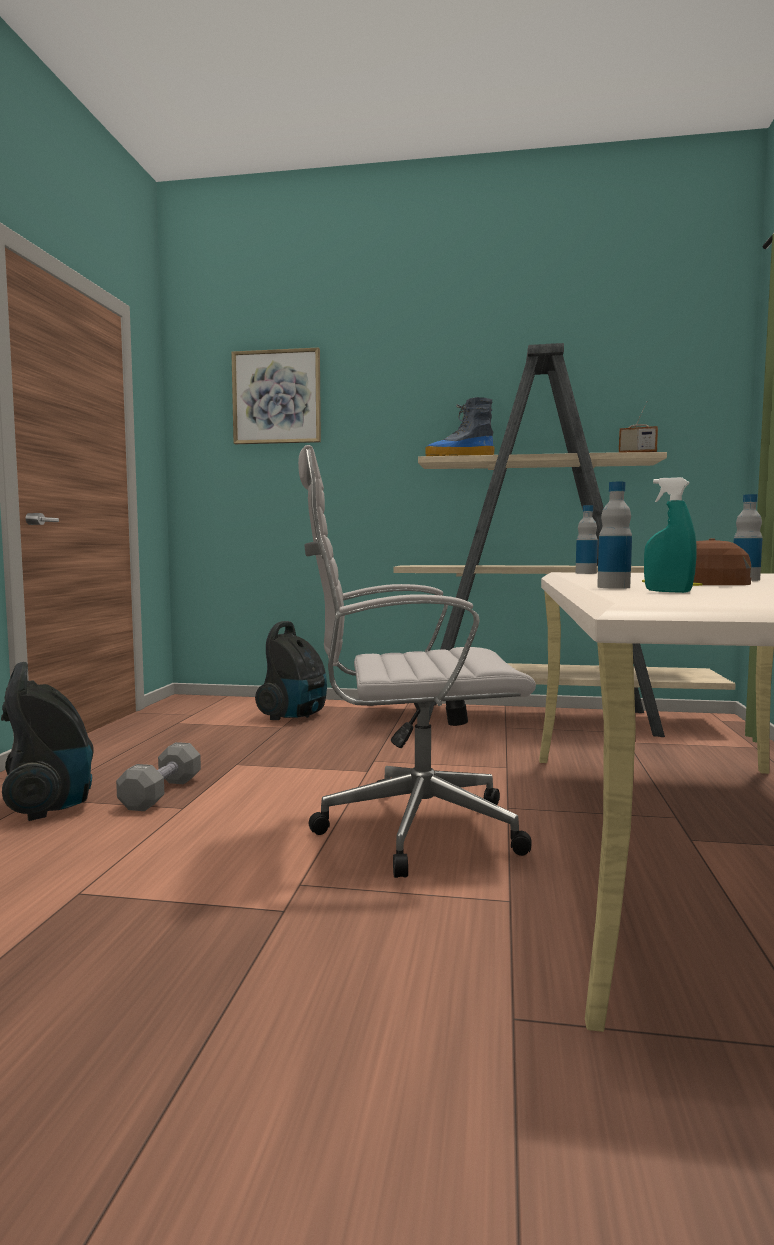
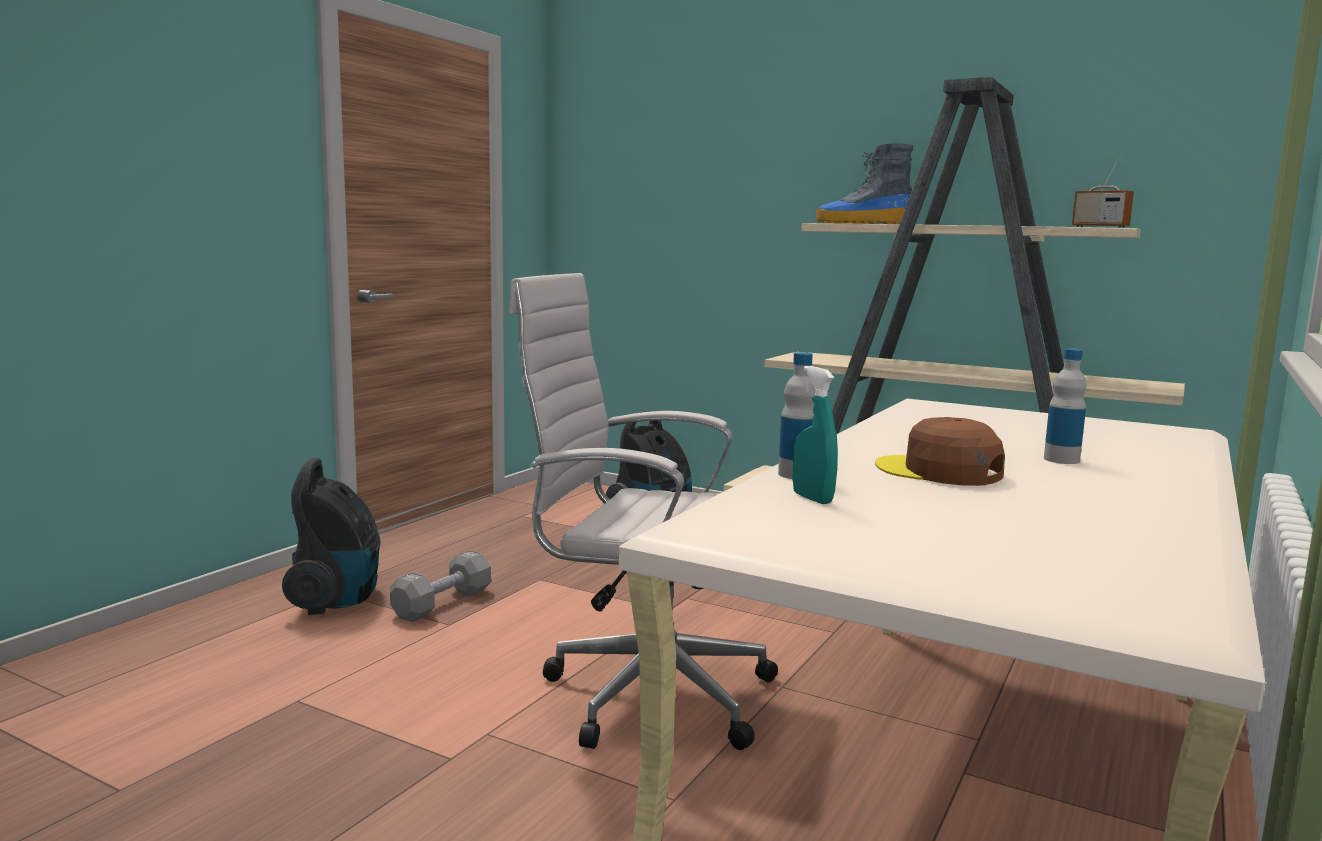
camera: 20 degrees right, 5 degrees up
(276, 397) = (667, 134): picture -> none
(586, 573) = (931, 409): bottle -> none

